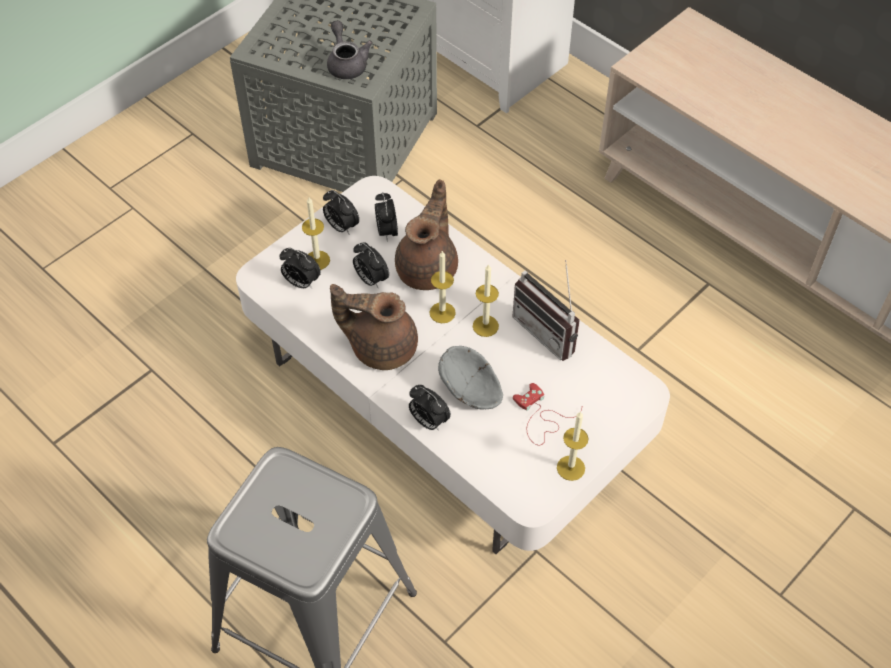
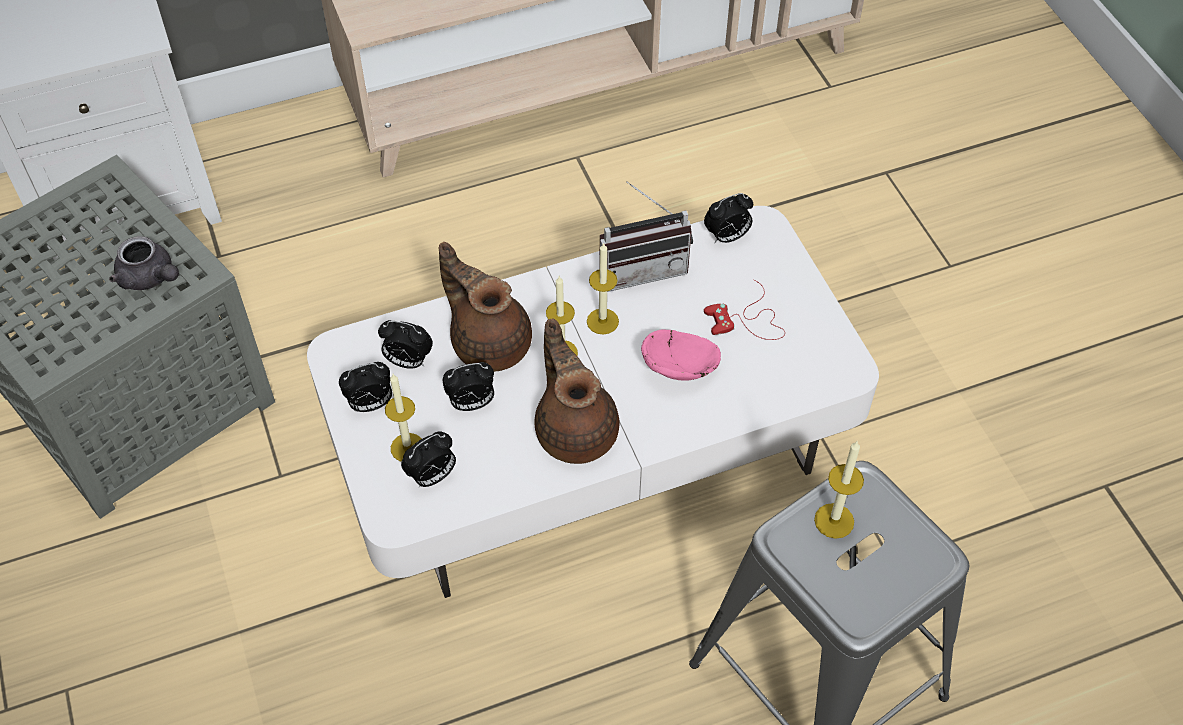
camera: 65 degrees left, 0 degrees up
(346, 63) = (150, 278): grey teapot -> grey teapot turned 150 degrees counterclockwise
(381, 346) = (576, 429): brown teapot -> brown teapot turned 120 degrees clockwise
(428, 421) = (703, 422): alarm clock -> alarm clock (727, 237)
(471, 391) = (683, 368): grey bowl -> pink bowl
(570, 468) = (822, 321): candle -> candle (834, 520)

